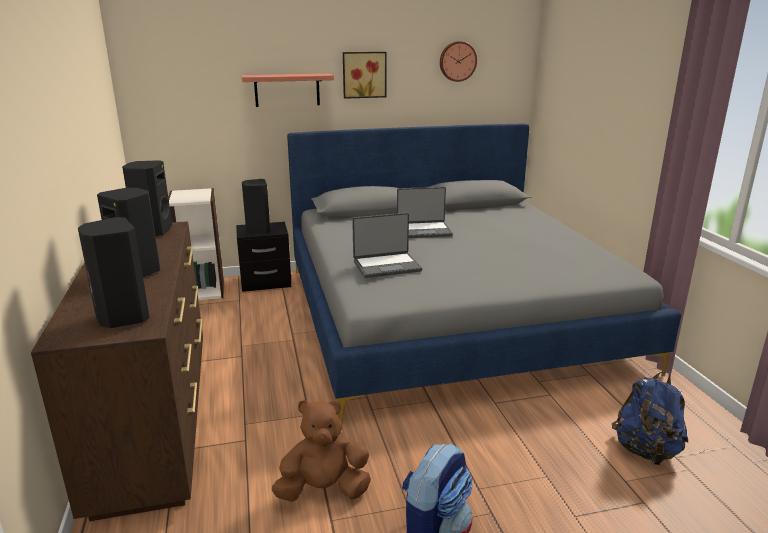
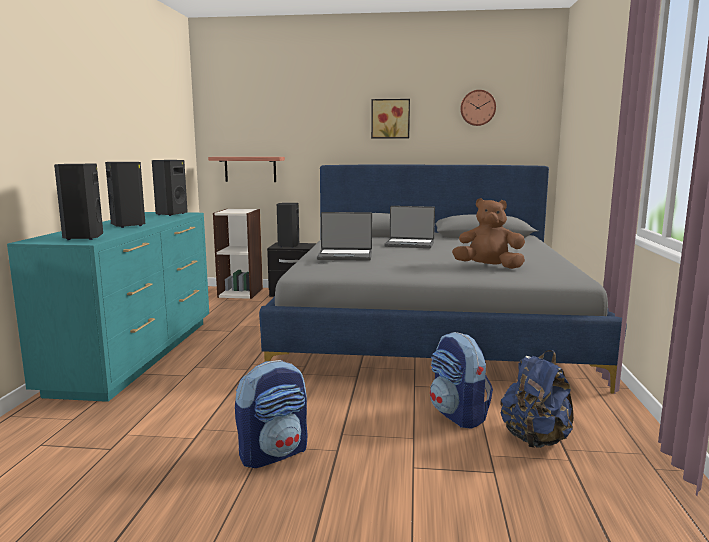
camera: 20 degrees right, 10 degrees down
(156, 417) = (137, 354): brown dresser -> turquoise dresser
(287, 90) = (324, 130): shelf -> shelf (250, 169)
(324, 490) = (214, 412): brown plush toy -> brown plush toy (488, 267)
(562, 435) = (458, 415): none -> backpack

